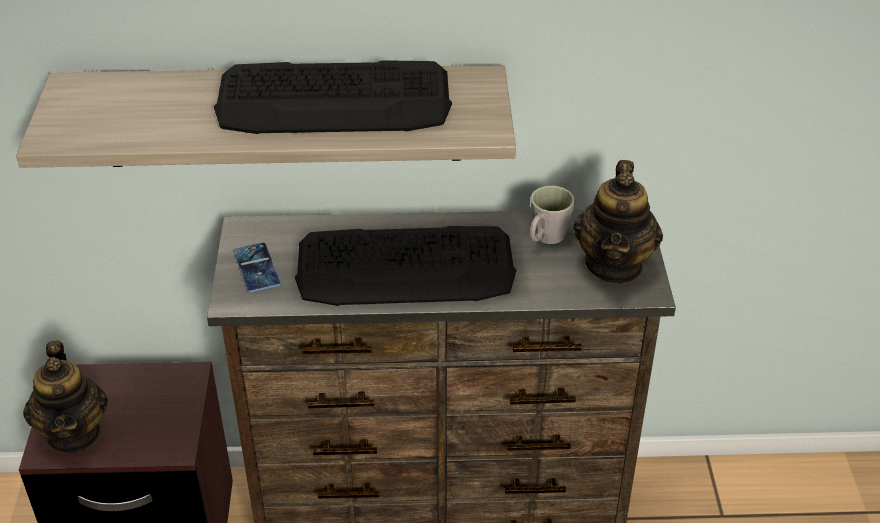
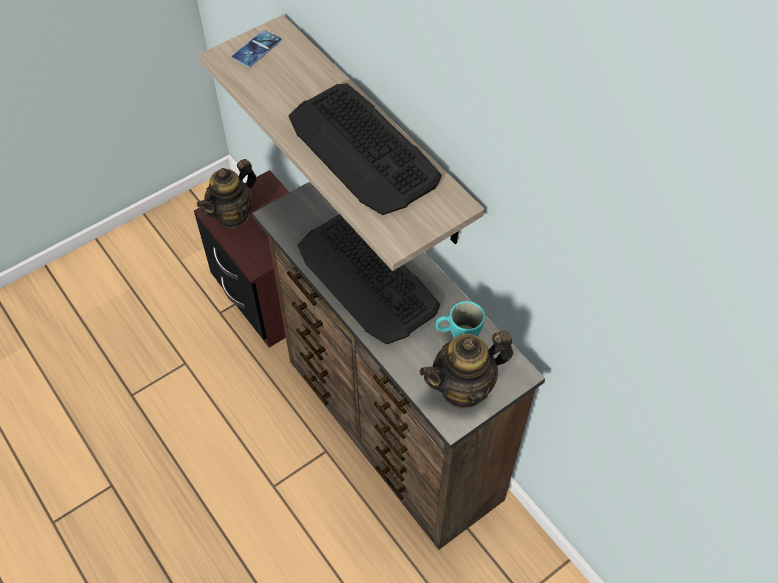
camera: 55 degrees right, 15 degrees up
(256, 268) = (308, 208): phone -> phone (256, 49)
(545, 238) = (458, 334): grey mug -> turquoise mug

